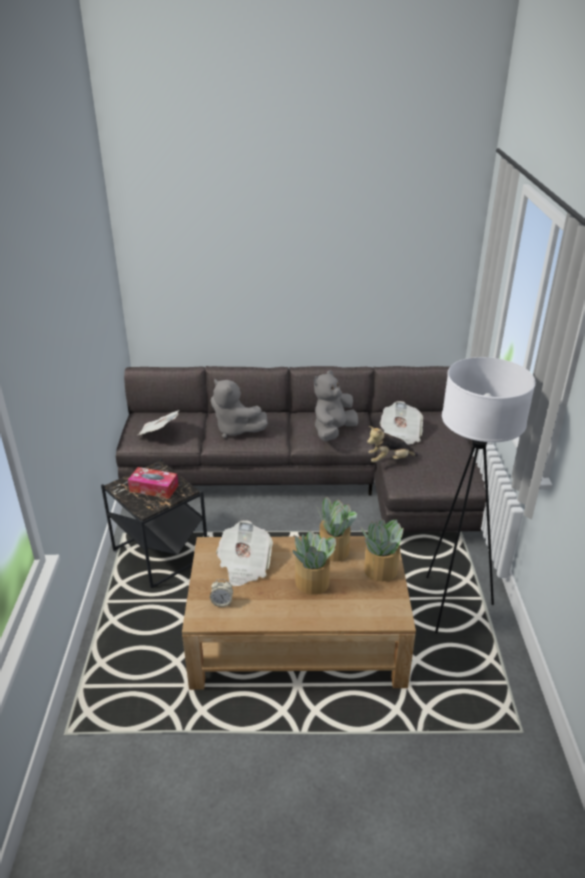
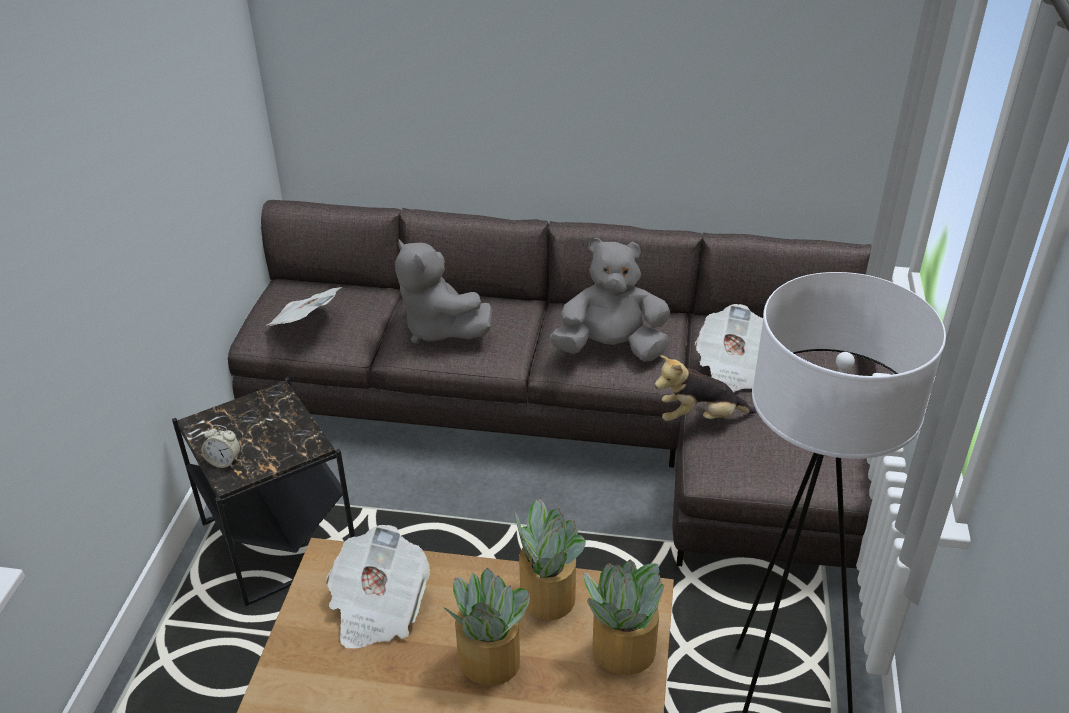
camera: 10 degrees right, 5 degrees up
(154, 488) = (258, 435): tissue box -> none
(222, 602) = (316, 679): alarm clock -> alarm clock (224, 461)
(333, 431) = (611, 349): grey plush toy -> grey plush toy turned 45 degrees clockwise

